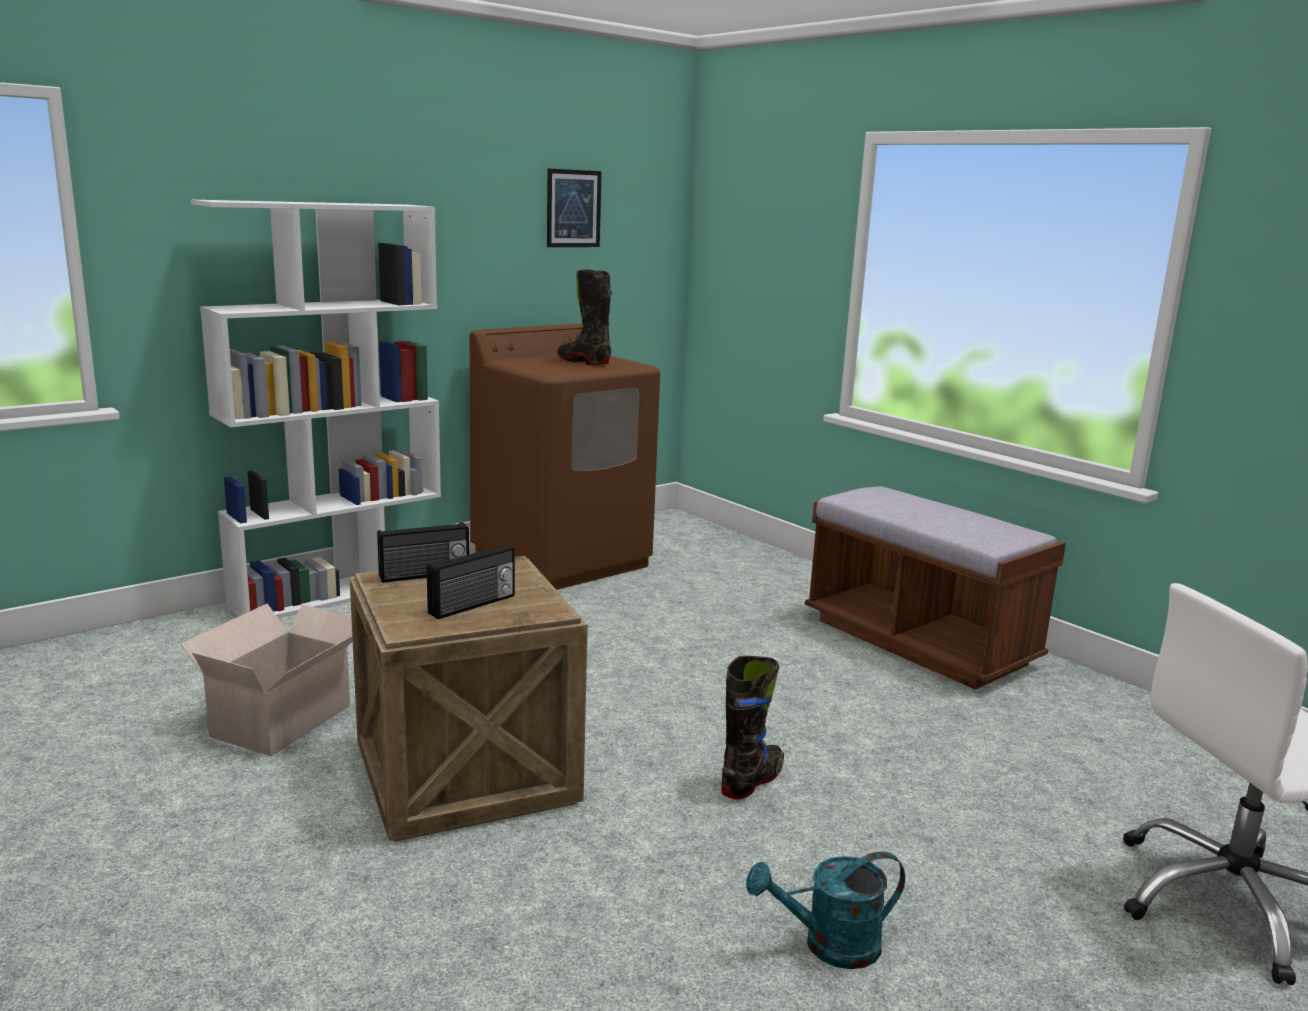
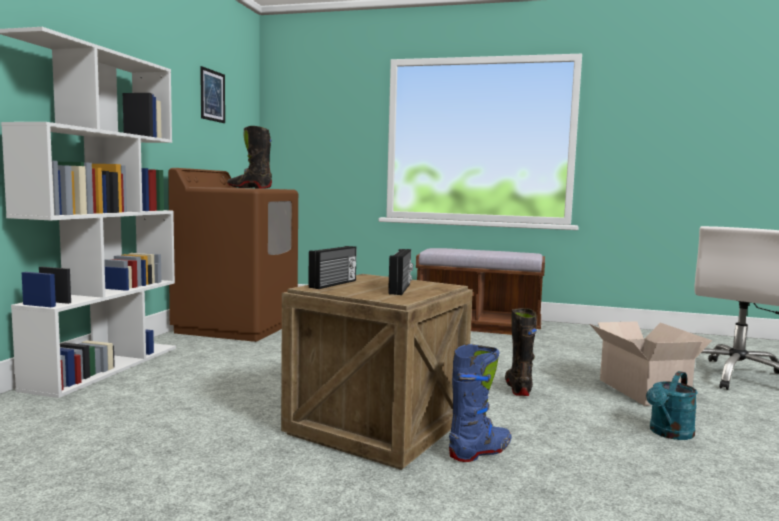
camera: 35 degrees left, 10 degrees down
(285, 719) = (199, 436): cardboard box -> cardboard box (641, 390)
(515, 857) = (480, 452): none -> blue boot

